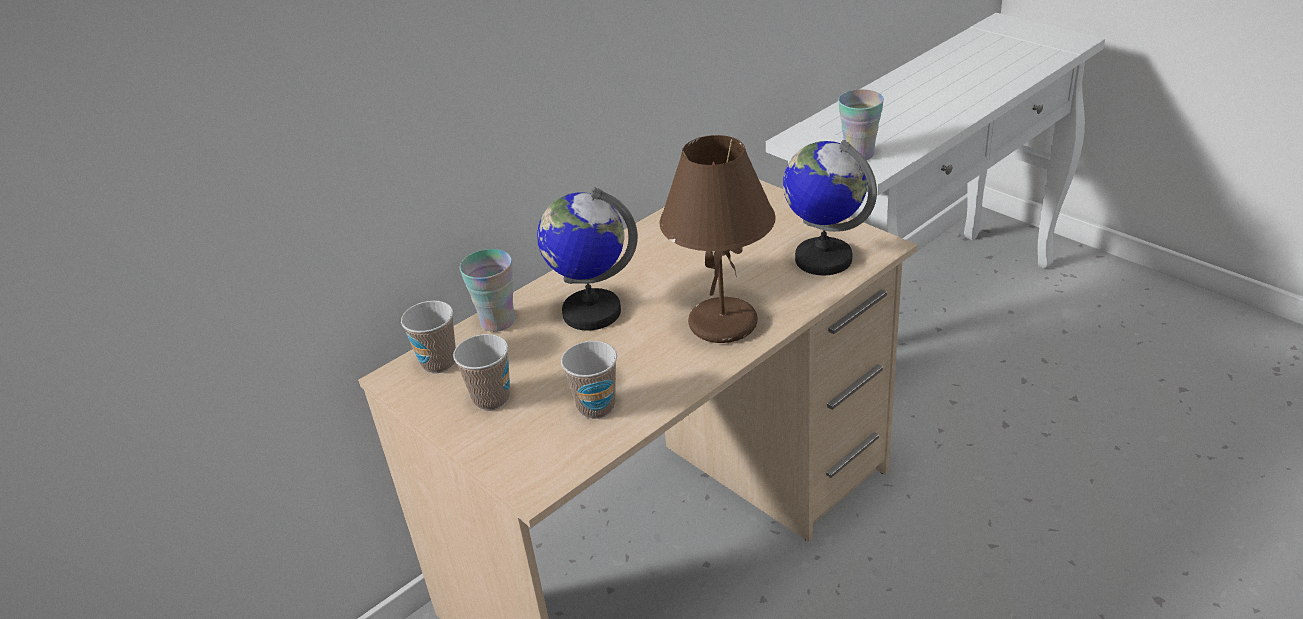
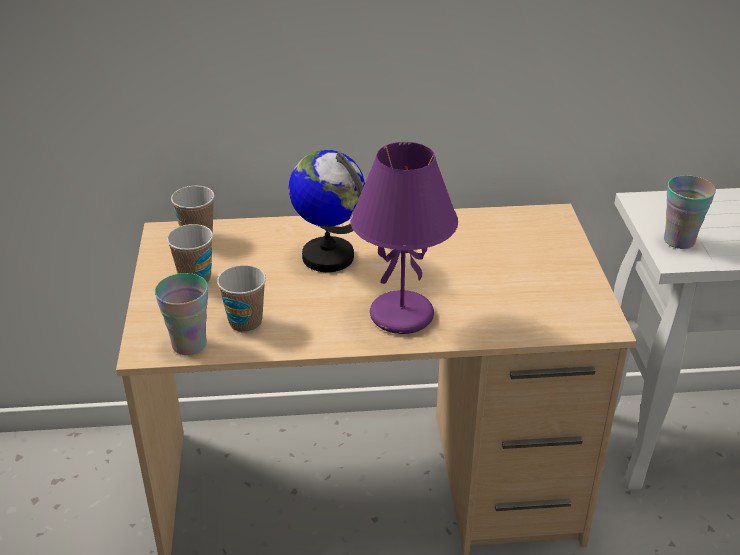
camera: 35 degrees right, 0 degrees up
(498, 322) = (264, 230): cup -> cup (189, 344)
(722, 322) = (402, 314): brown table lamp -> purple table lamp
(823, 259) = (542, 309): globe -> none

